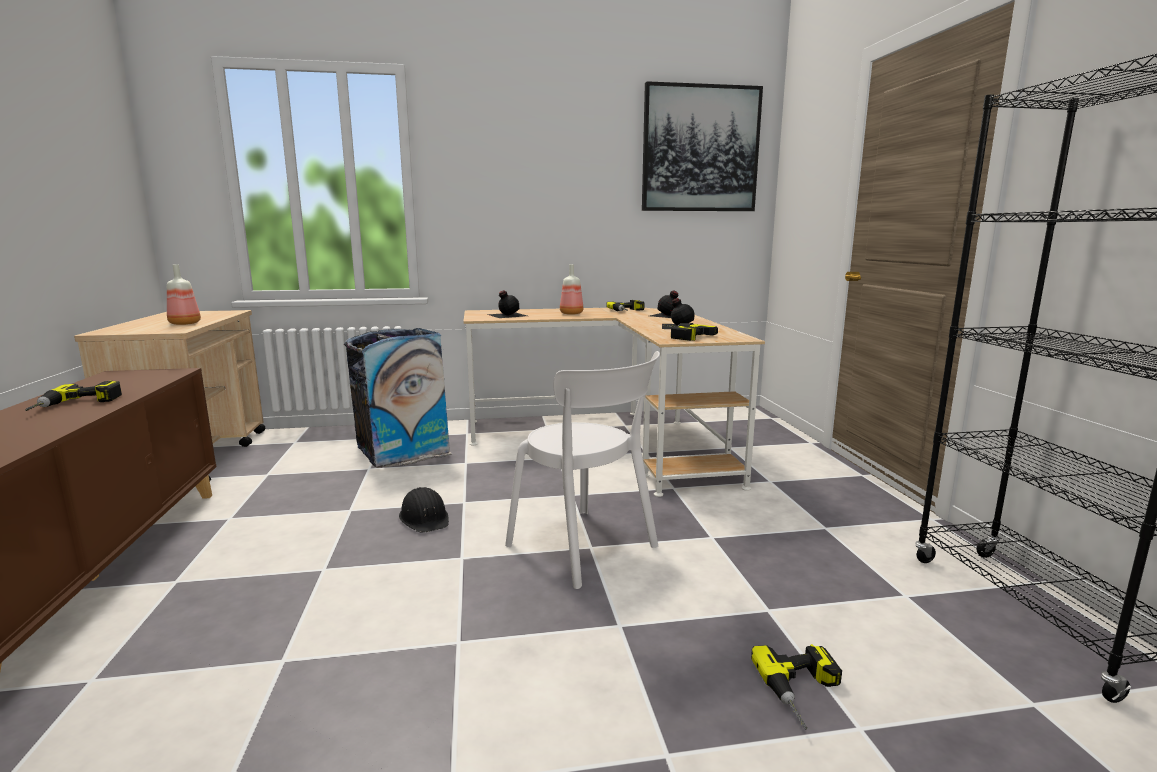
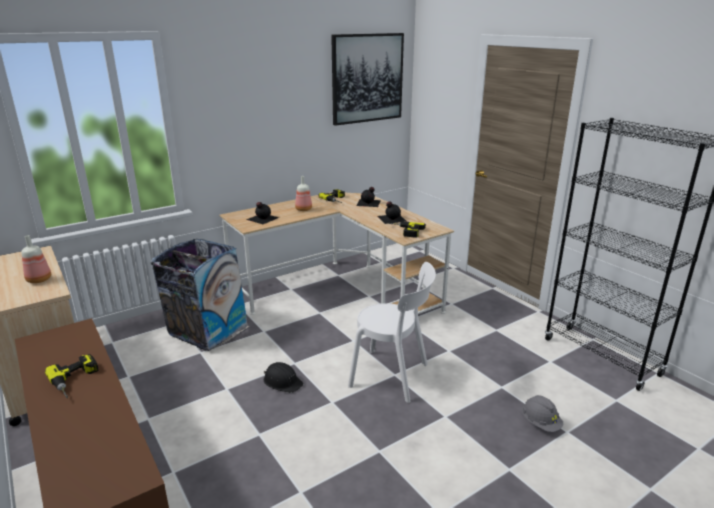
camera: 25 degrees left, 10 degrees up
(805, 692) = (540, 423): power drill -> grey hard hat

